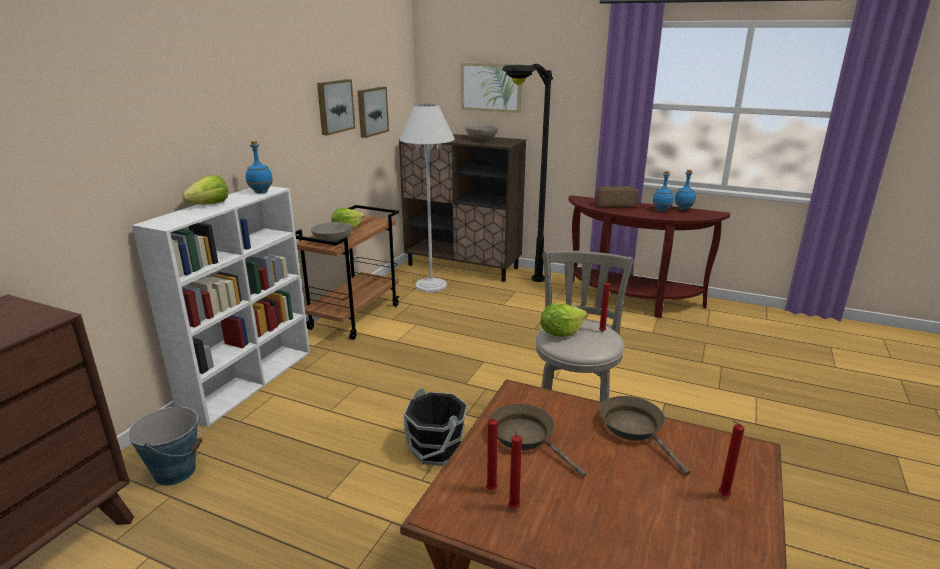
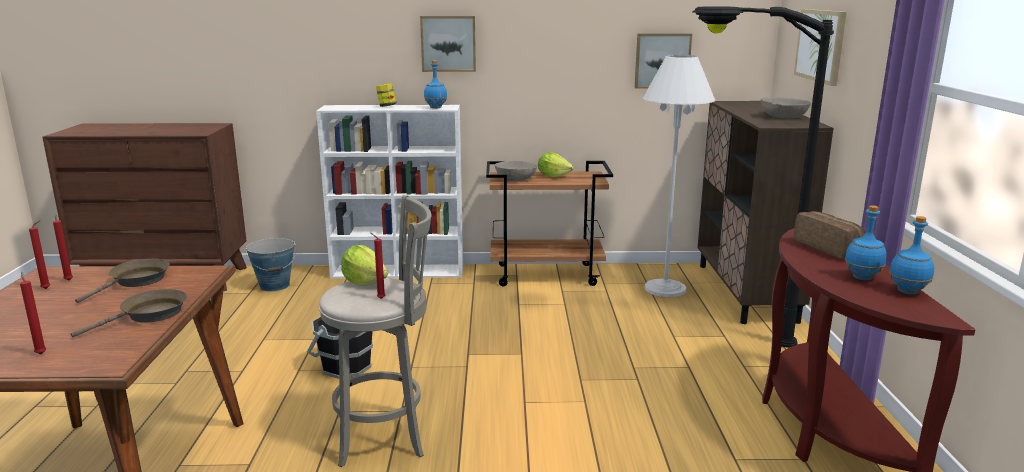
camera: 65 degrees right, 5 degrees down
(210, 205) = (386, 106): lettuce -> jar
(334, 106) = (590, 46): picture -> picture (448, 43)

